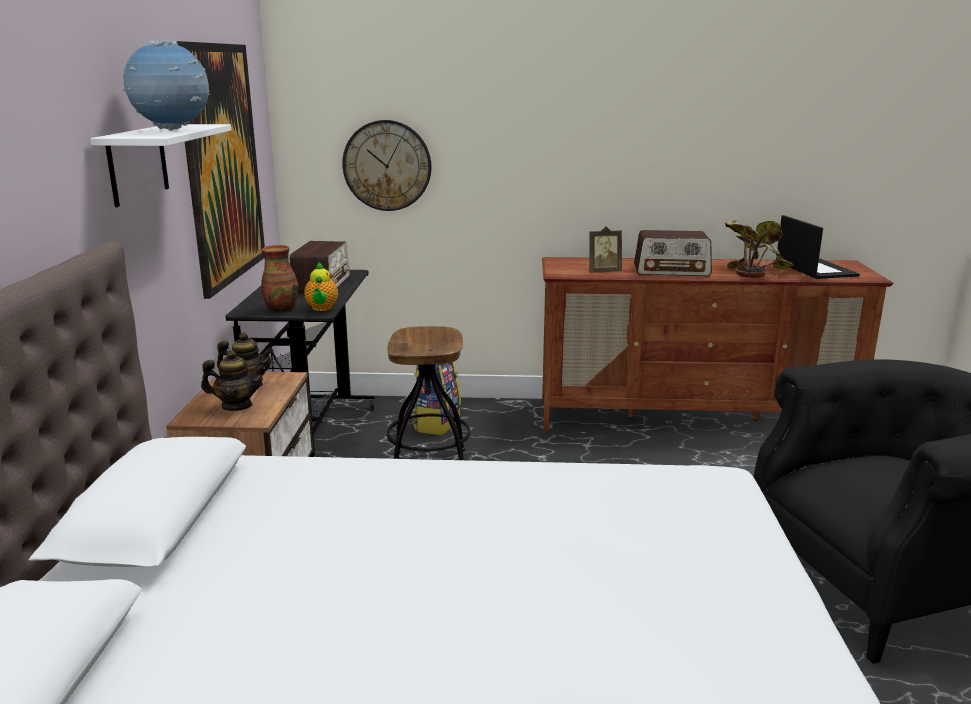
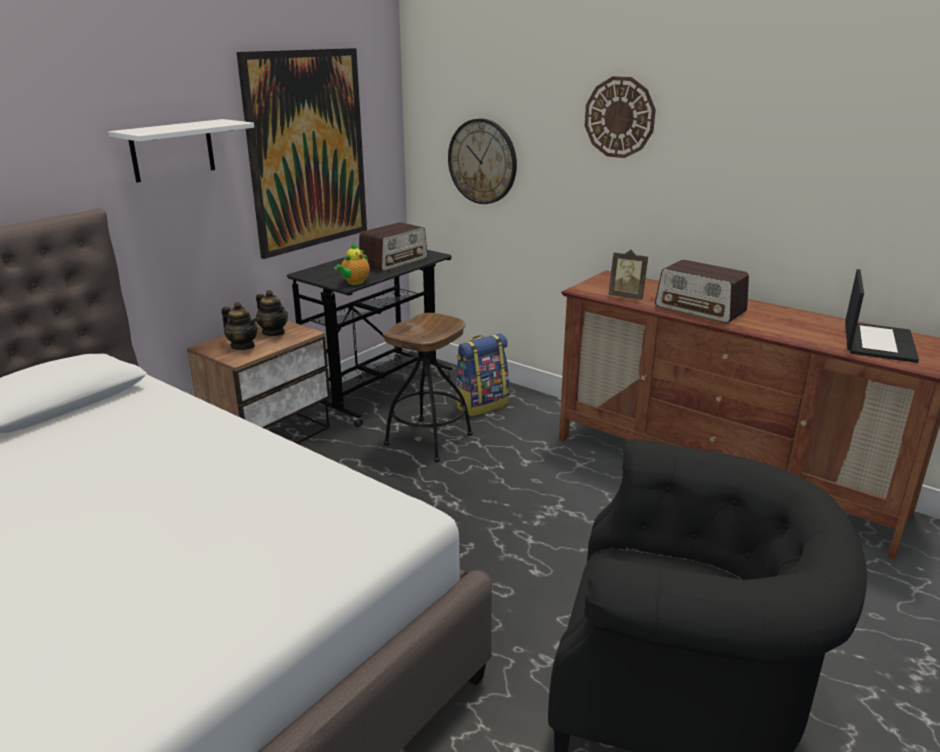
camera: 35 degrees right, 5 degrees up
(172, 130) = (182, 127): globe -> none
(281, 308) = (329, 276): vase -> none
(547, 108) = (619, 117): none -> wall clock
(753, 270) = (795, 327): potted plant -> none

